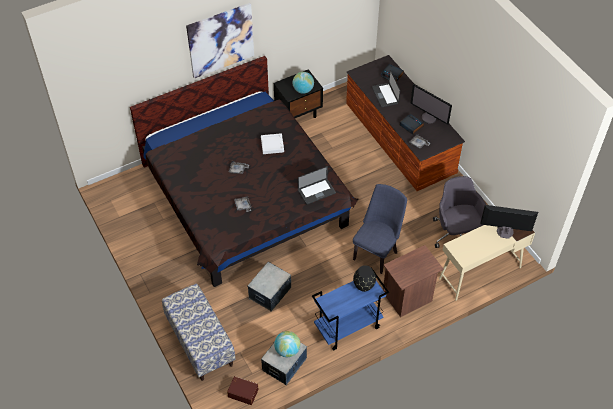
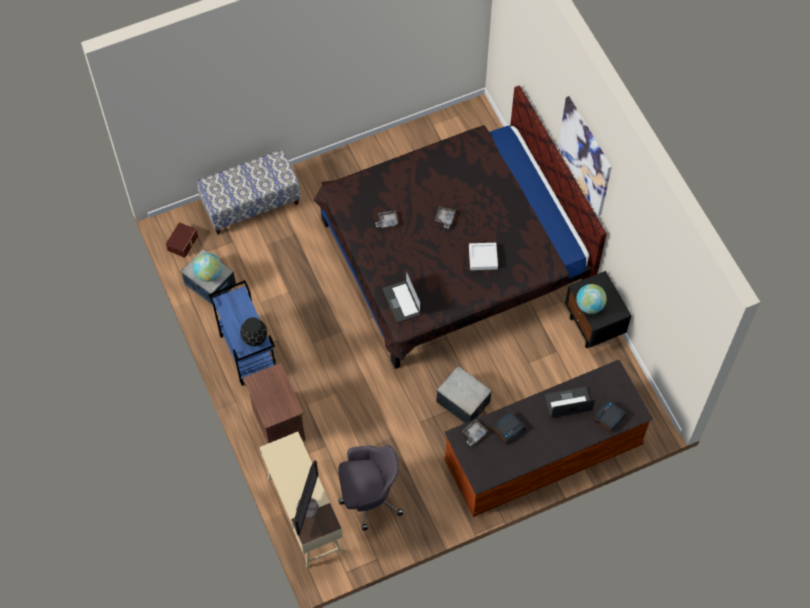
camera: 95 degrees right, 10 degrees up
(269, 293) = (306, 275): storage box -> storage box (463, 402)
(376, 252) = (350, 397): blue chair -> none
(429, 117) = (522, 455): monitor -> none

